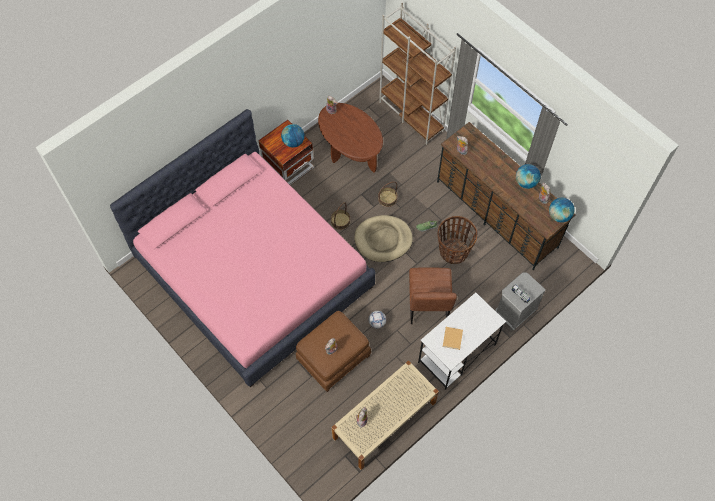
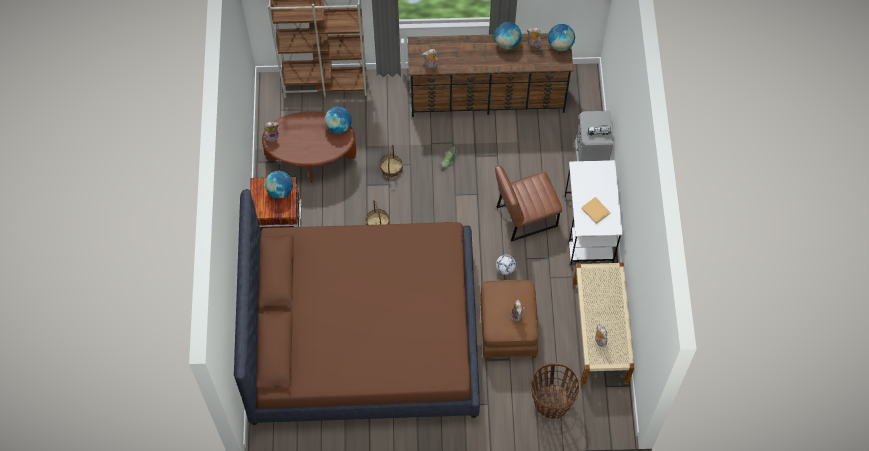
camera: 50 degrees left, 0 degrees up
(253, 272) = (362, 333): pink bed -> brown bed
(374, 140) = (339, 126): none -> globe
(383, 240) = (429, 202): beige dog bed -> none
(428, 305) = (525, 216): brown chair -> brown chair turned 120 degrees clockwise
(453, 251) = (491, 157): basket -> basket (551, 402)

